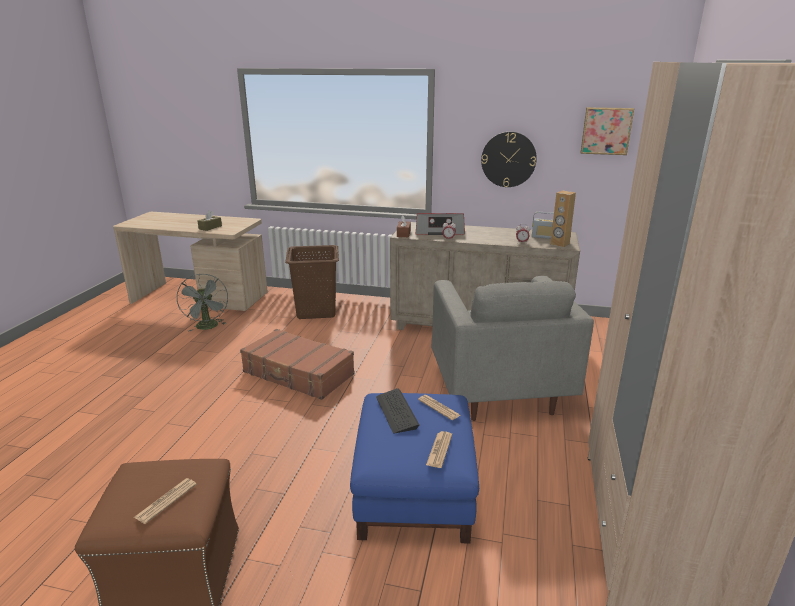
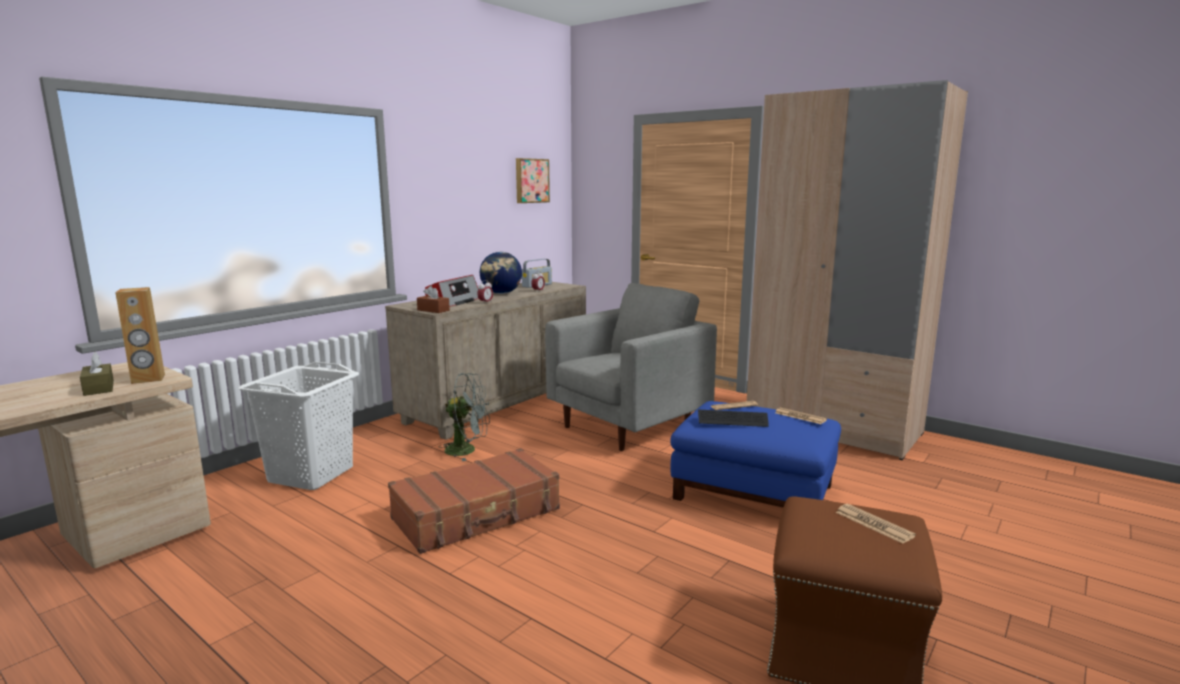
camera: 65 degrees left, 10 degrees down
(208, 327) = (202, 572): grey fan -> grey fan (467, 450)
(316, 311) = (310, 475): brown laundry basket -> white laundry basket
(492, 235) = (501, 293): none -> globe
(499, 391) = (628, 426): grey armchair -> grey armchair turned 60 degrees counterclockwise
(508, 159) = (463, 215): wall clock -> none
(559, 244) = (561, 286): brown speaker -> brown speaker (148, 379)

